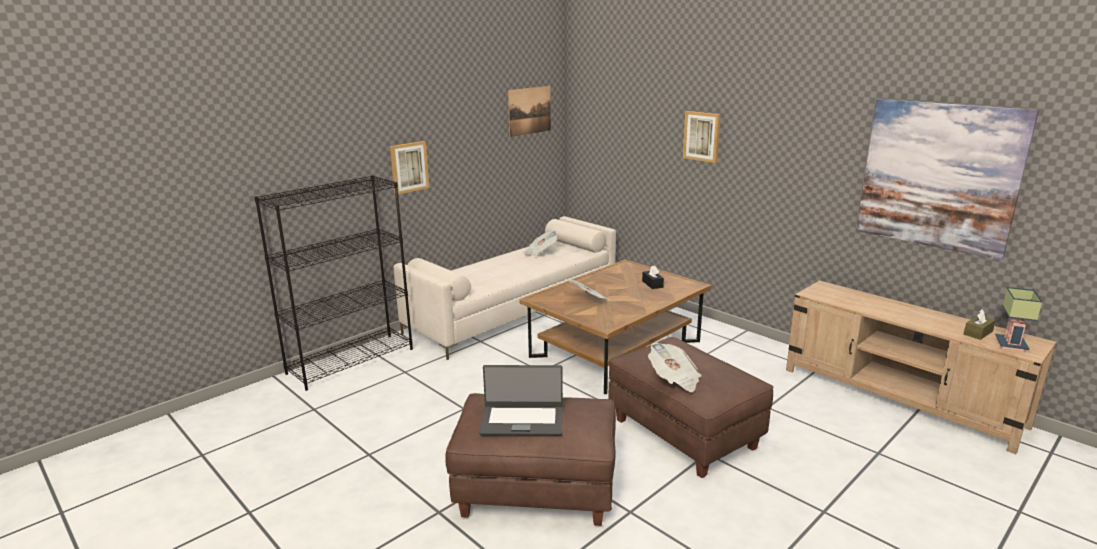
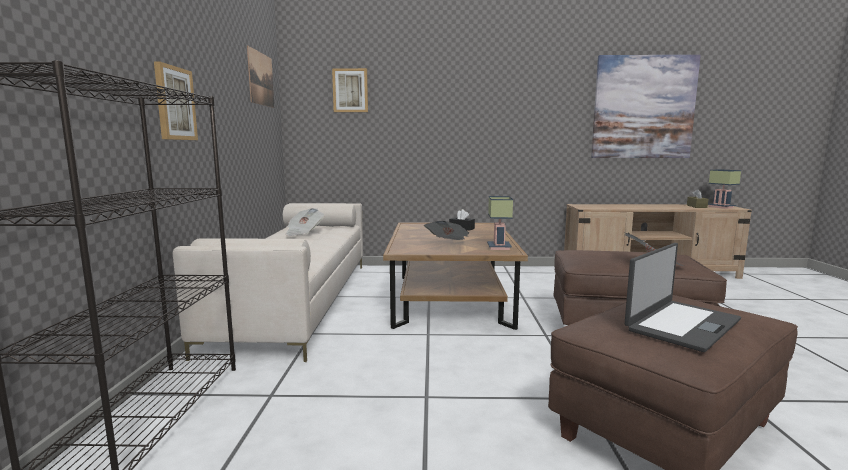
camera: 45 degrees left, 10 degrees down
(613, 317) = (497, 247): none -> table lamp
(702, 136) = (448, 100): picture -> picture (350, 90)

